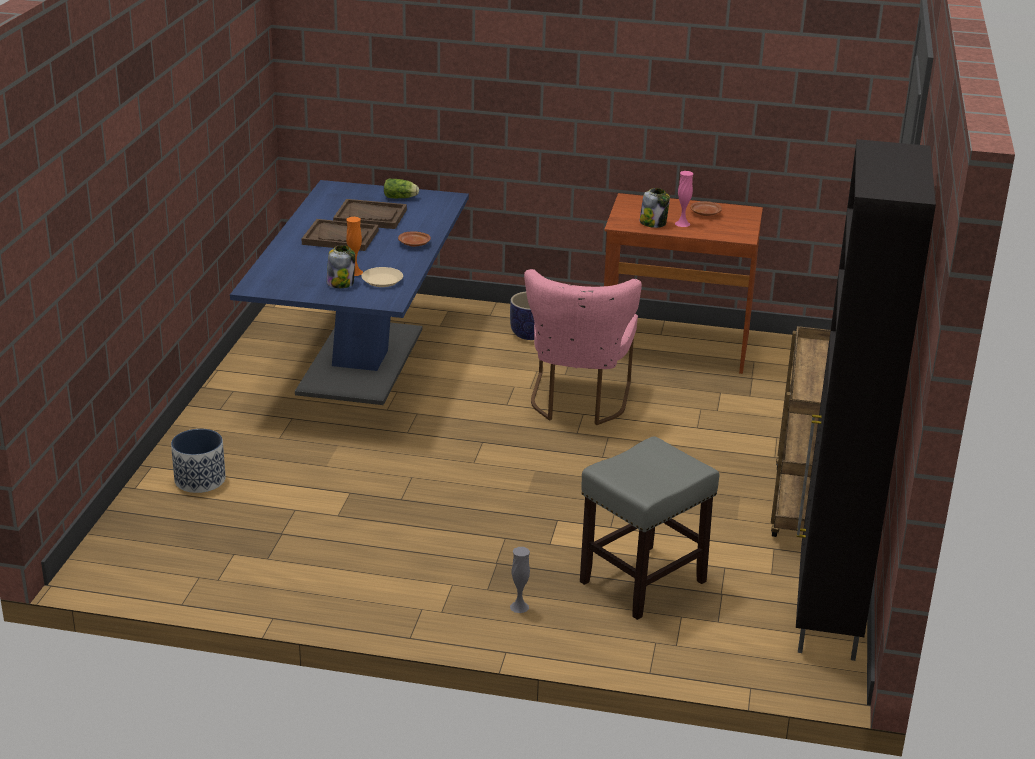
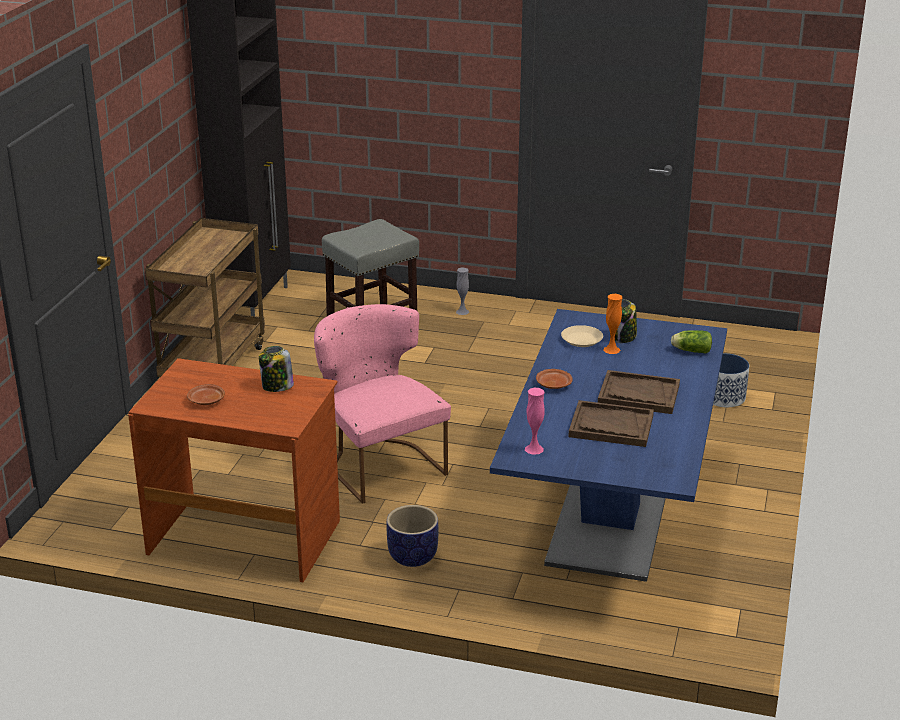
camera: 175 degrees left, 0 degrees up
(401, 198) = (577, 458): lettuce -> lettuce (690, 350)
(578, 402) = (380, 464): pink chair -> pink chair turned 45 degrees counterclockwise
(682, 224) = (243, 385): pink vase -> pink vase (534, 449)

